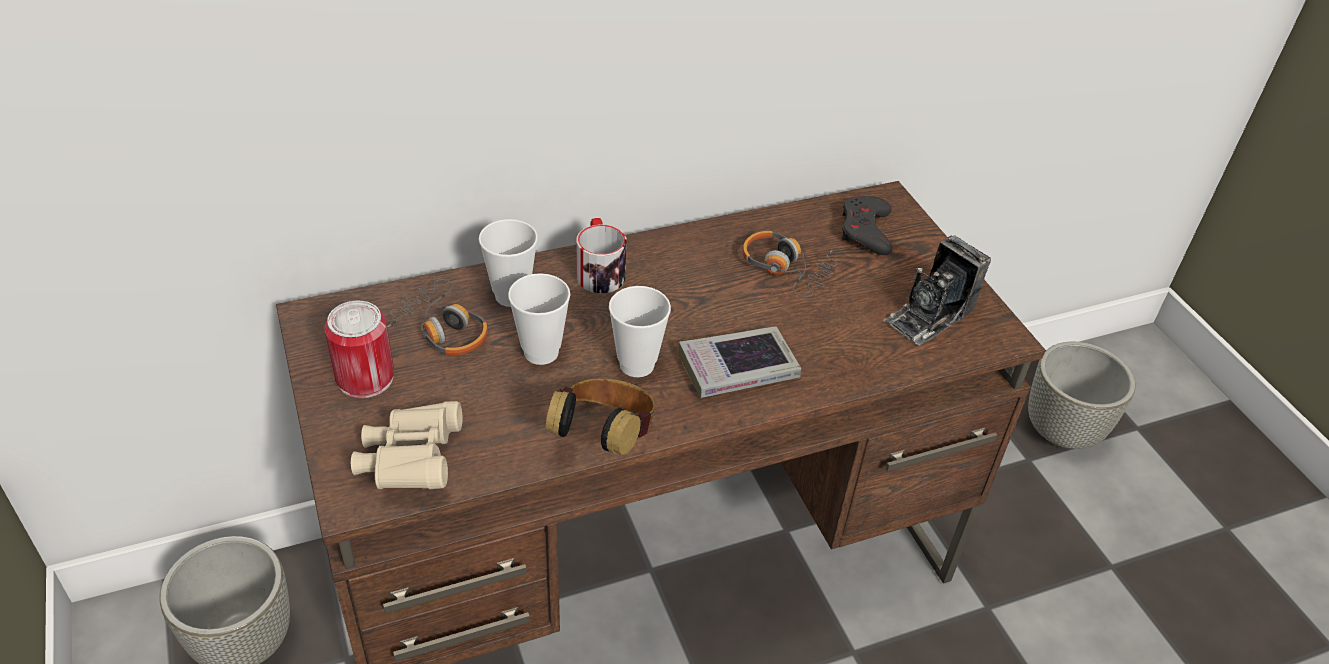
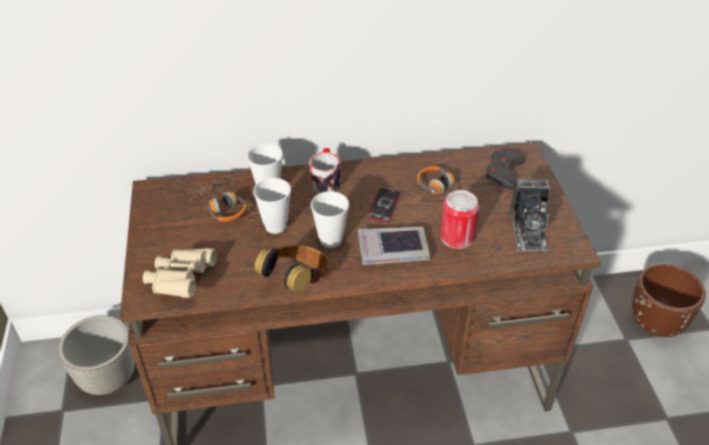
camera: 15 degrees right, 0 degrees up
(365, 378) = (169, 229): can -> can (457, 237)
(703, 300) = (384, 205): none -> phone
(929, 315) = (528, 231): camera -> camera turned 60 degrees counterclockwise
(1062, 431) = (656, 323): grey planter -> brown planter

